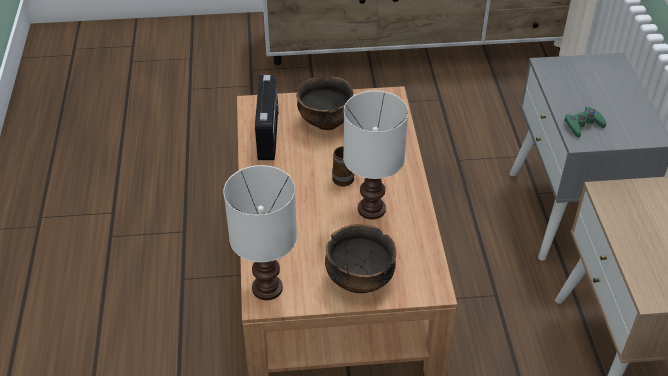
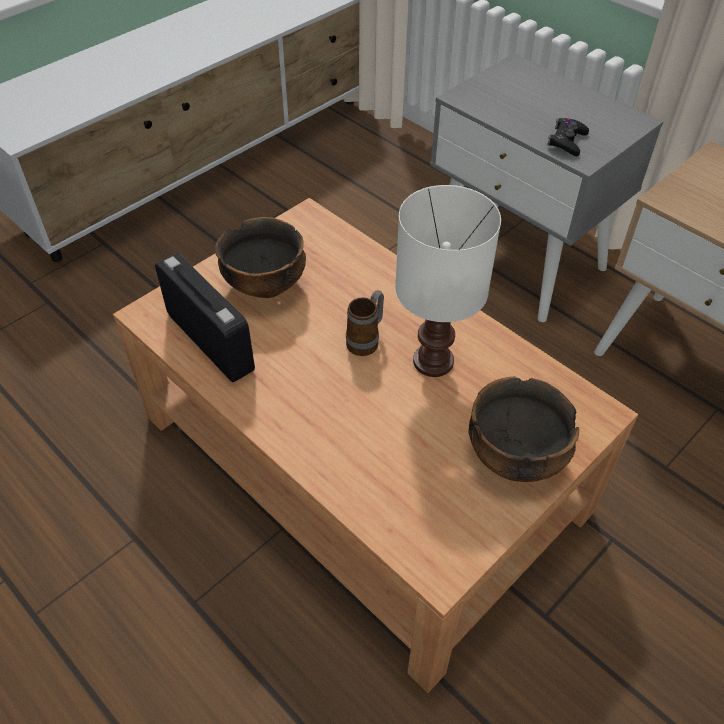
camera: 40 degrees left, 5 degrees up
(267, 287) = (425, 545): white table lamp -> none
(583, 125) = (567, 141): green game controller -> black game controller

